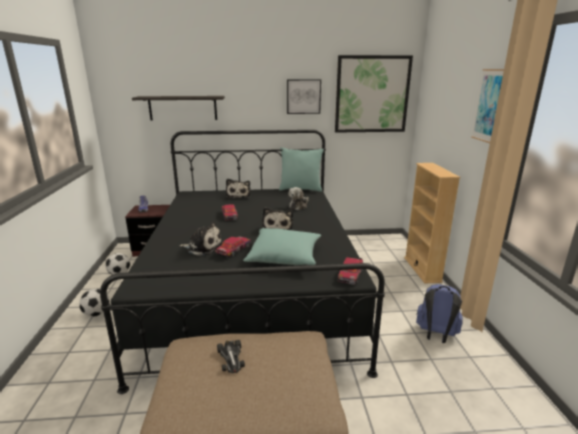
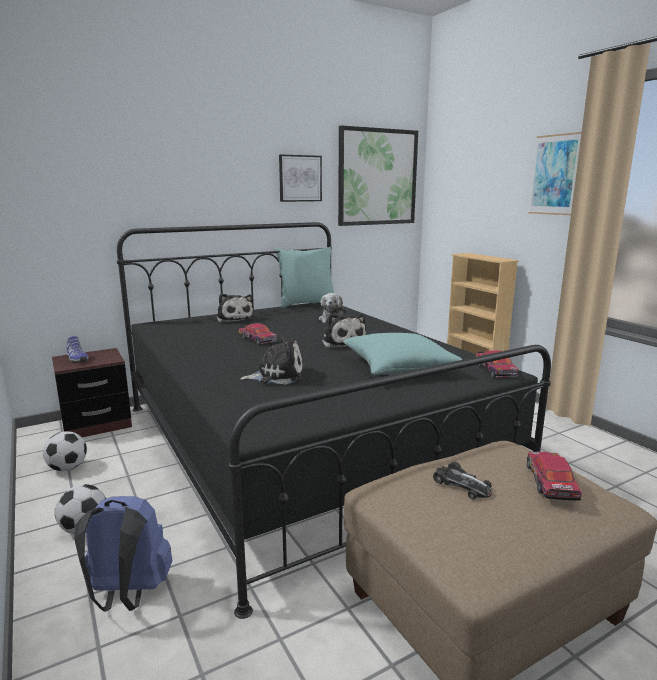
camera: 25 degrees left, 5 degrees down
(183, 108) = (132, 193): shelf -> none
(233, 250) = (324, 372): toy car -> toy car (550, 483)
(436, 335) = (550, 440): blue backpack -> blue backpack (127, 595)

